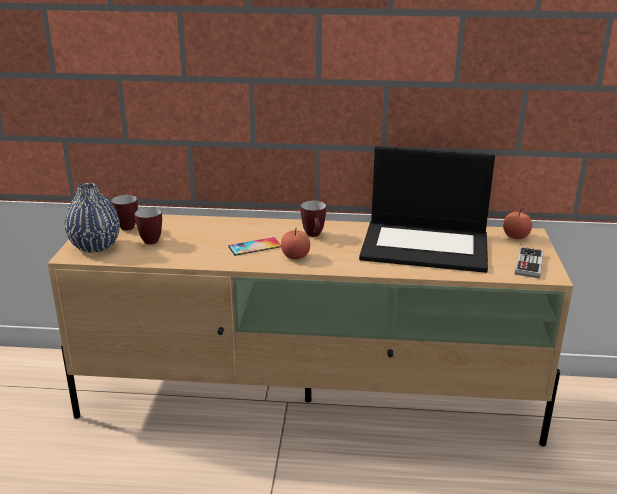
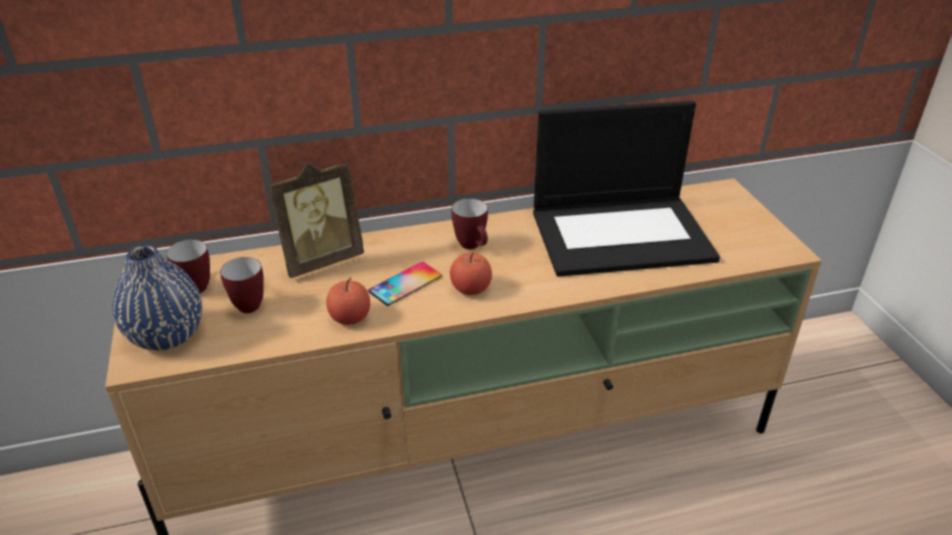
camera: 20 degrees left, 10 degrees up
(210, 226) = (320, 260): none -> picture frame
(515, 236) = (712, 197): apple -> apple (350, 317)
(529, 264) = (755, 238): game controller -> none

